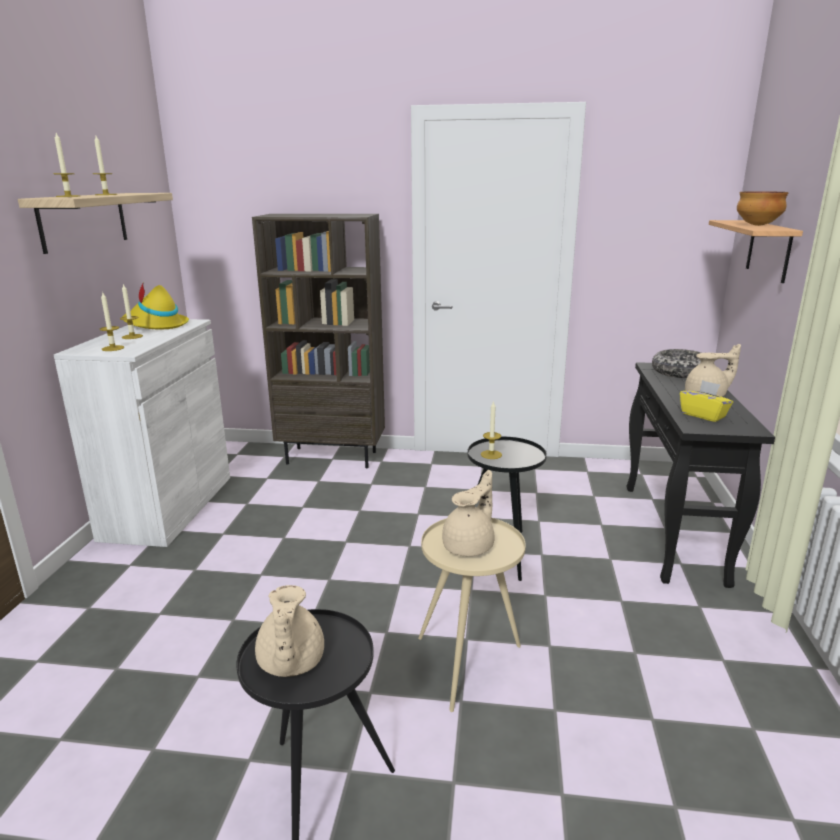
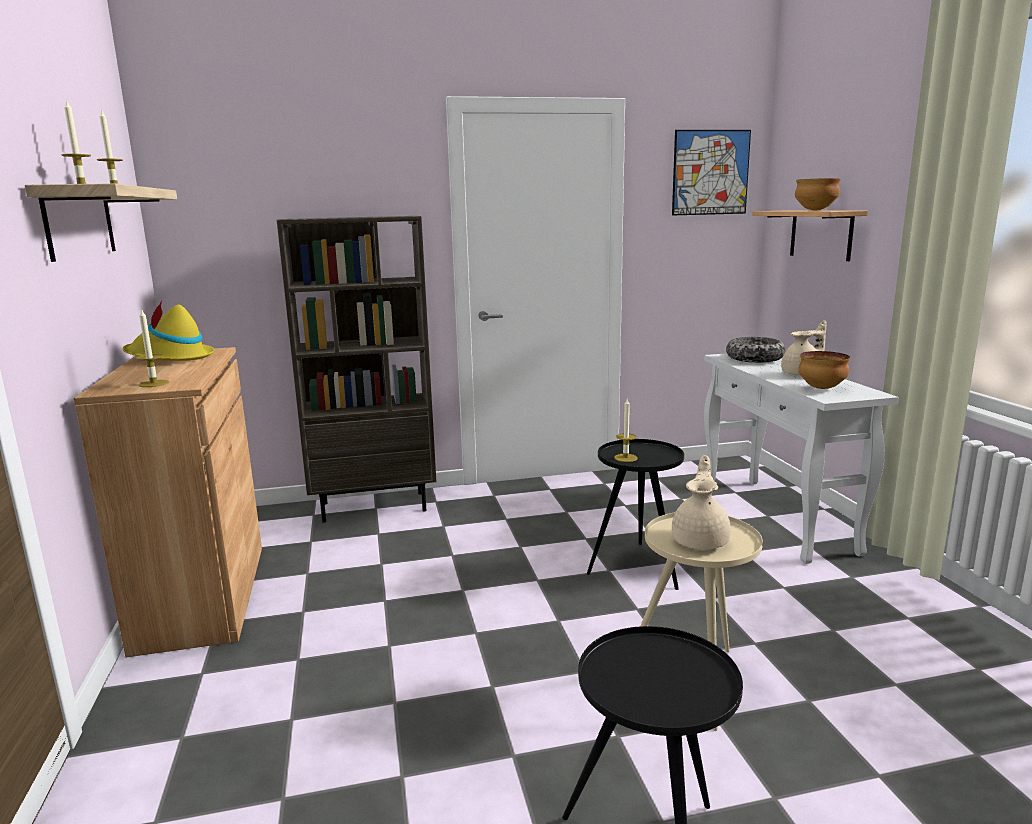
camera: 20 degrees left, 5 degrees down
(132, 336) = (159, 370): candle -> none
(168, 507) = (202, 596): white cabinet -> brown cabinet
(290, 663) = (649, 688): beige teapot -> none
(673, 533) = (778, 518): black console table -> white console table
(676, 177) = (710, 172): none -> picture
(703, 415) = (821, 388): yellow tissue box -> bowl

